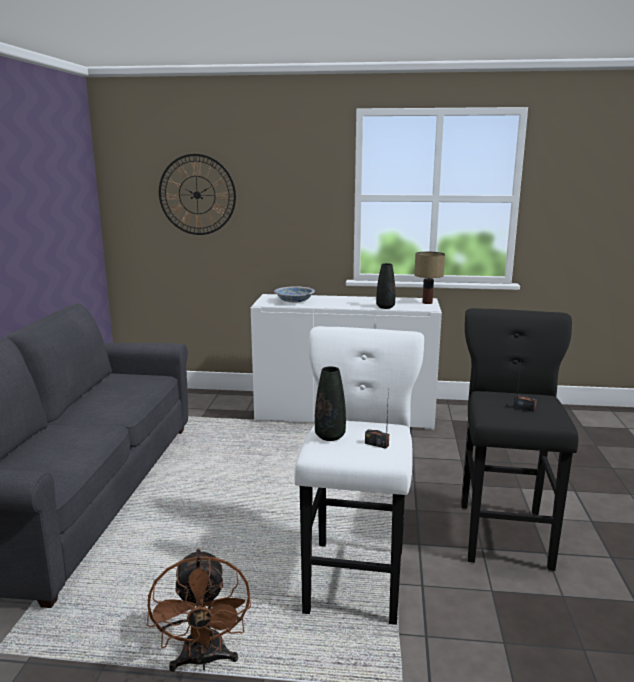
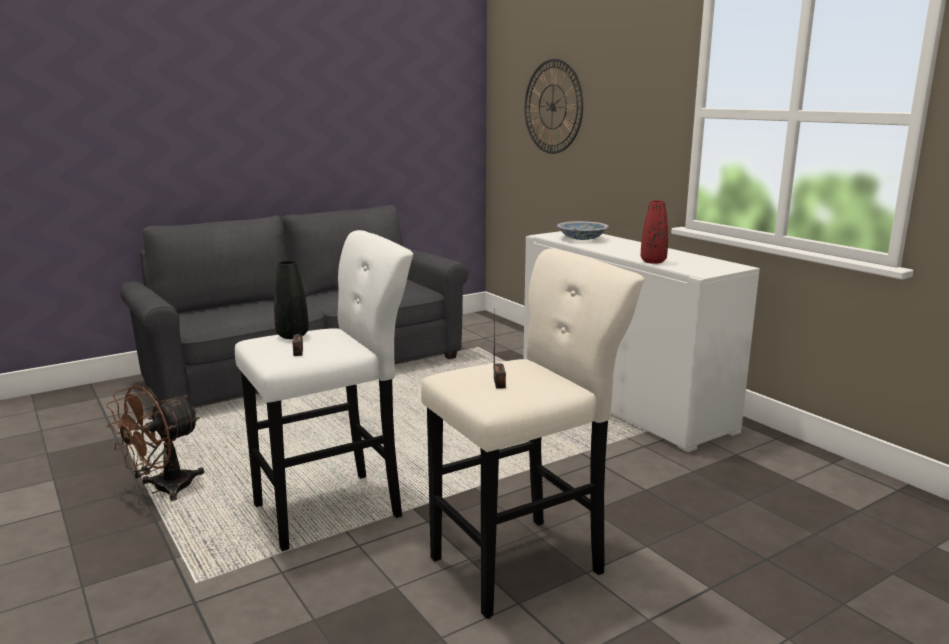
camera: 50 degrees right, 0 degrees up
(385, 307) = (653, 261): black vase -> red vase
(427, 302) = (724, 268): table lamp -> none
(504, 531) = (524, 562): black stool -> beige stool

